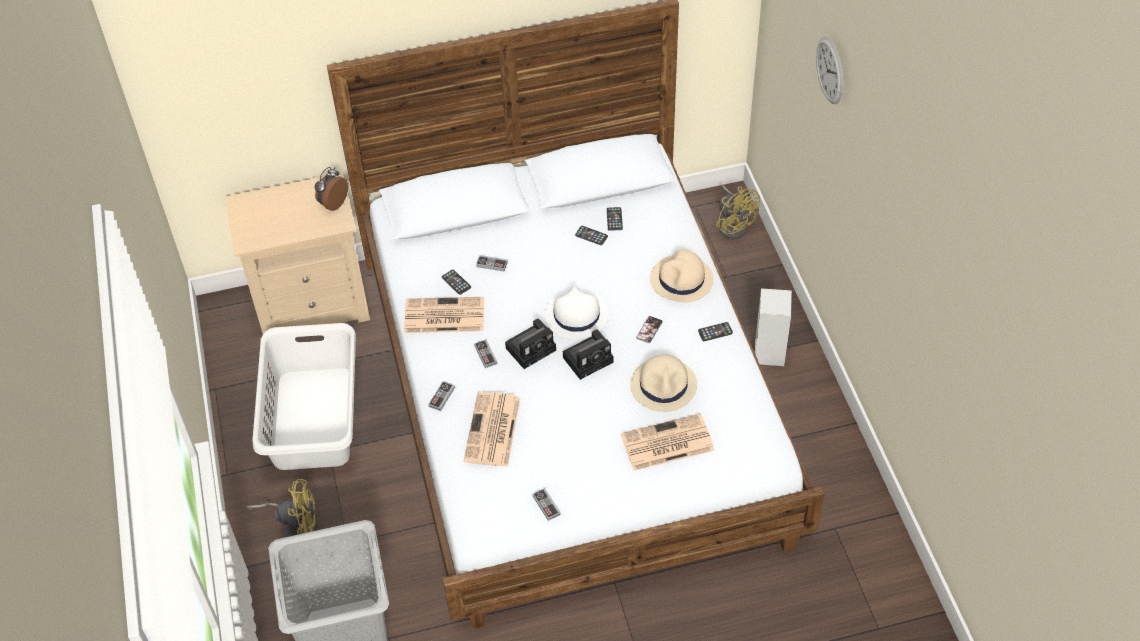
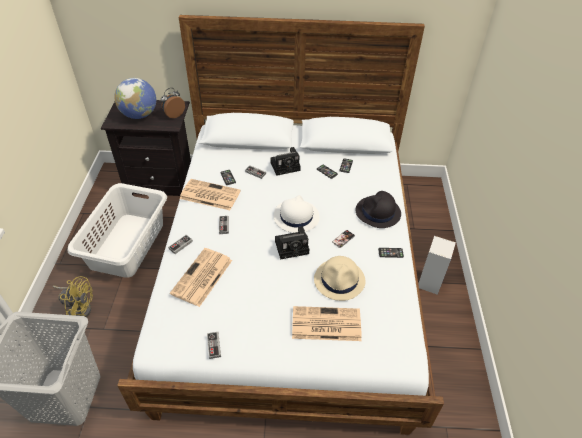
camera: 15 degrees right, 5 degrees down
(280, 217) = (139, 115): none -> globe
(313, 304) = (162, 182): beige nightstand -> black nightstand
(532, 348) = (257, 229): camera -> camera (286, 166)
(681, 280) = (378, 212): beige hat -> black hat
(733, 225) = (427, 200): yellow fan -> none
(830, 70) = (530, 69): wall clock -> none

